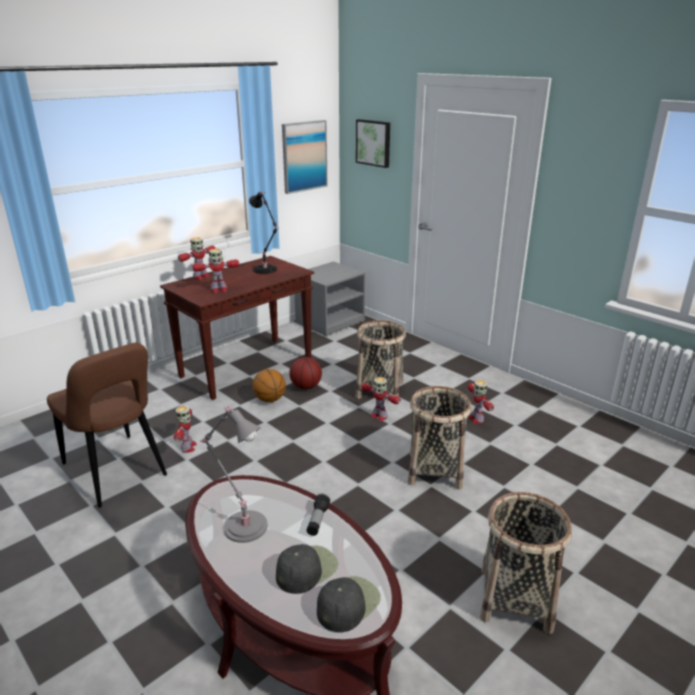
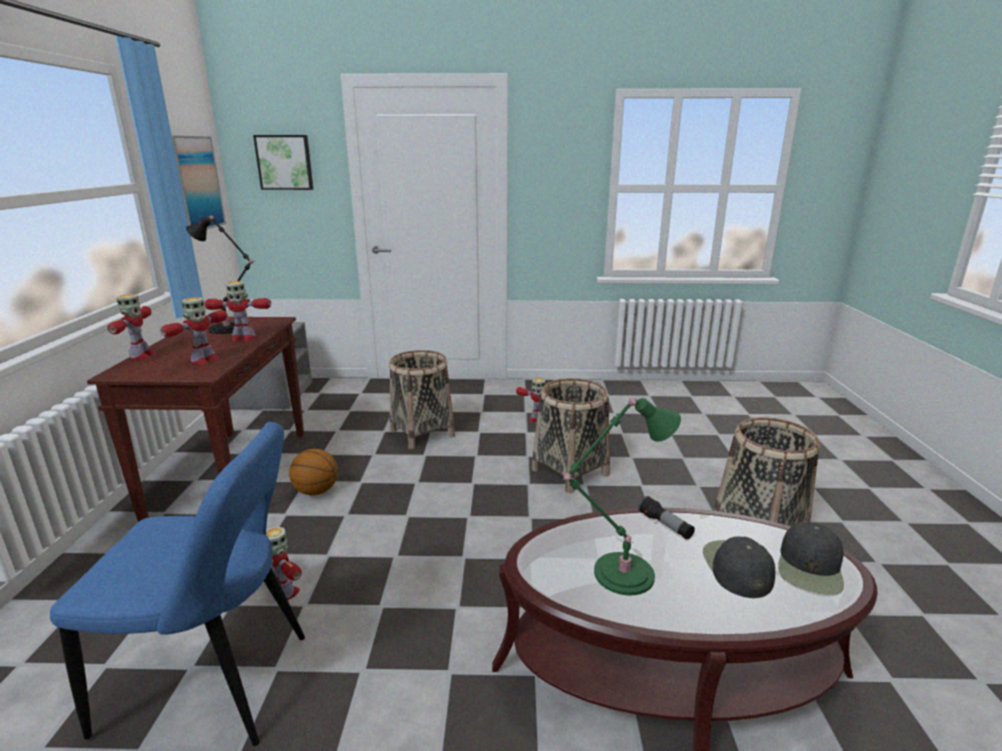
camera: 45 degrees left, 5 degrees down
(117, 472) = (216, 684): brown chair -> blue chair
(243, 525) = (618, 574): grey table lamp -> green table lamp
(306, 386) = (340, 461): basketball -> none
(347, 603) = (810, 567): black cap -> black cap turned 150 degrees counterclockwise
(378, 416) = (456, 454): toy robot -> toy robot (243, 338)

